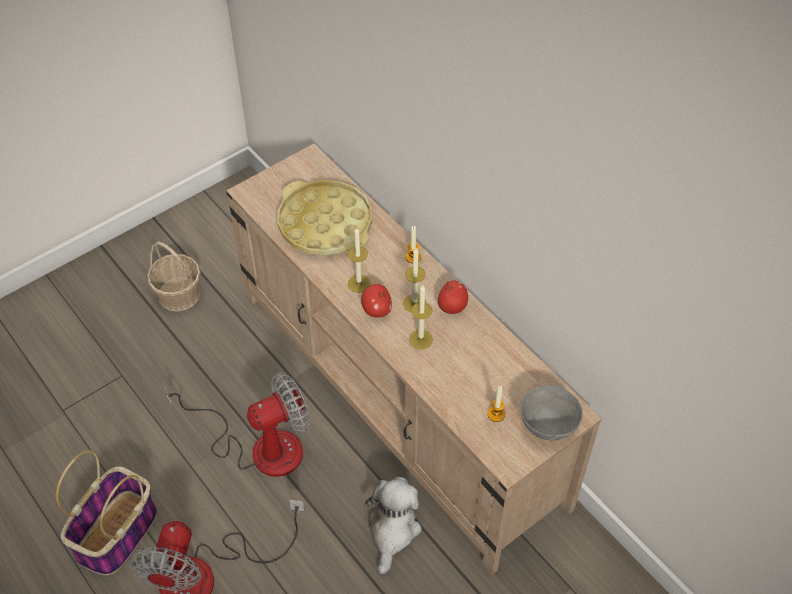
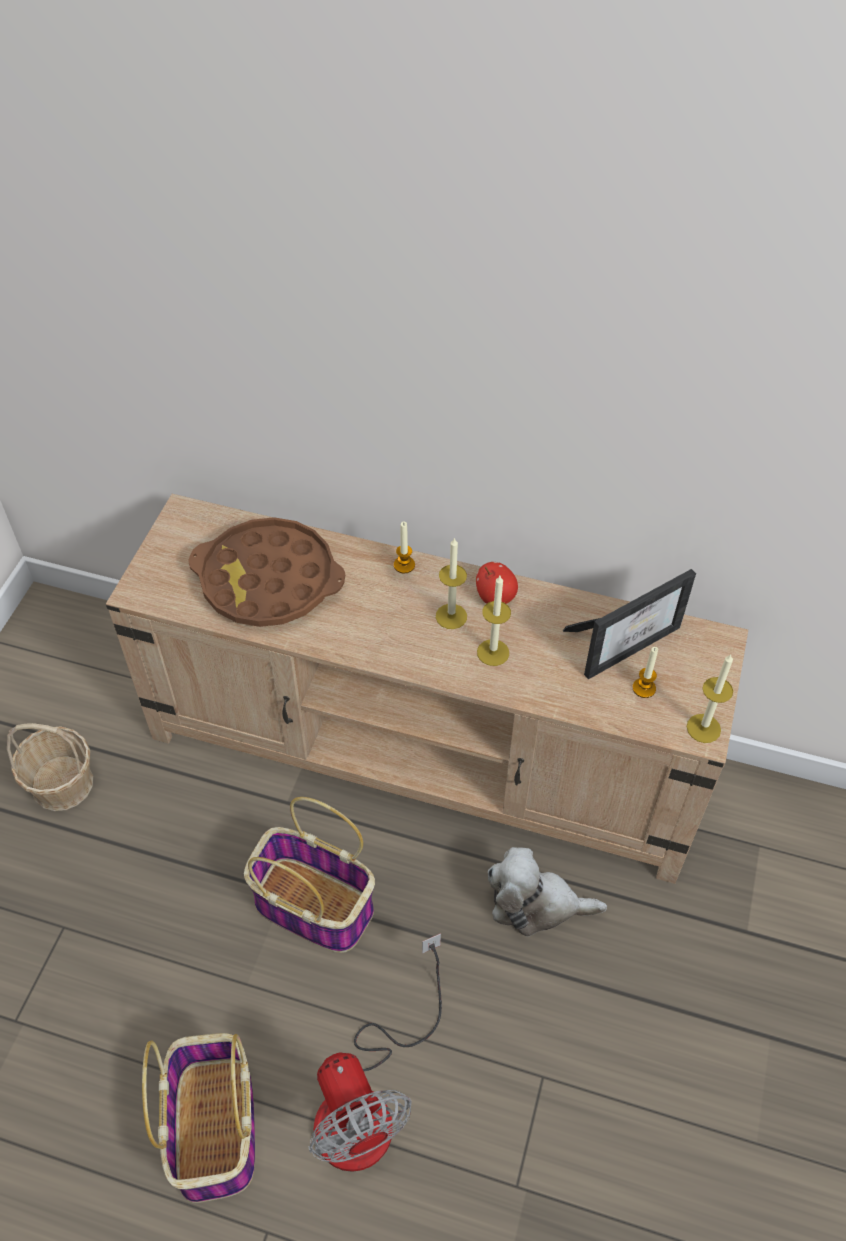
camera: 35 degrees left, 0 degrees up
(260, 447) = (311, 906): fan -> basket
(325, 224) = (268, 581): yellow tray -> brown tray
(359, 283) = (368, 628): candle -> candle (703, 728)
(377, 310) = (415, 647): apple -> none
(392, 530) = (536, 904): plush toy -> plush toy turned 60 degrees counterclockwise
(511, 380) = (626, 642): none -> picture frame
(548, 427) = (707, 670): grey bowl -> none

